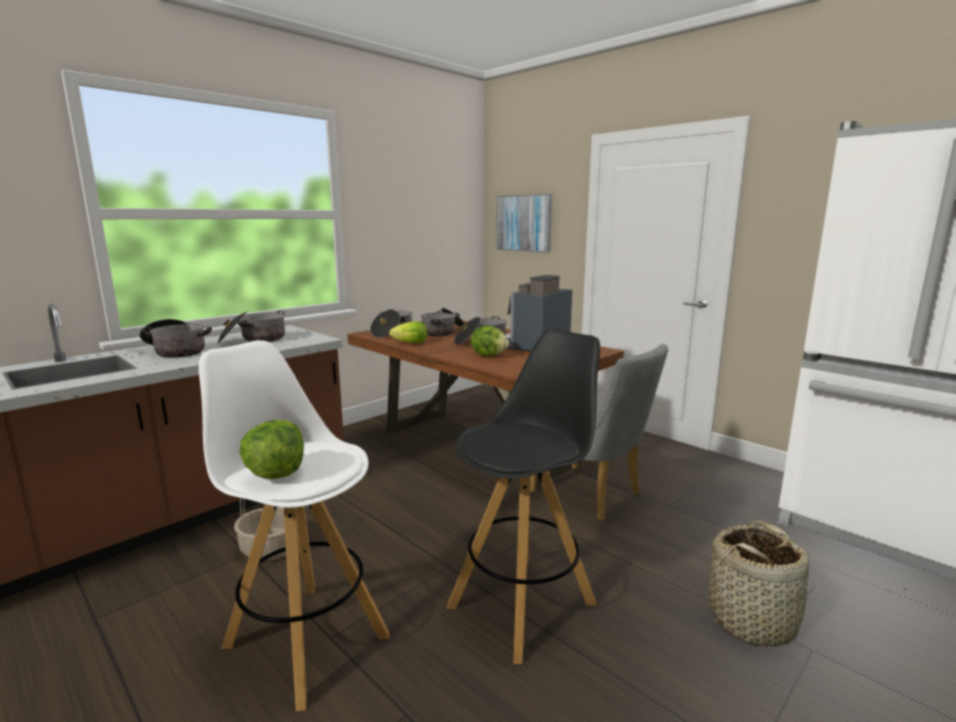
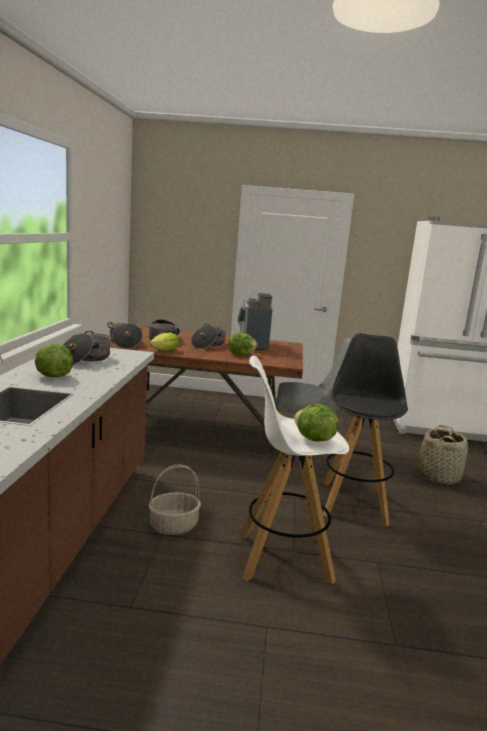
camera: 40 degrees left, 0 degrees up
(176, 351) = (53, 376): cooking pot -> lettuce
(524, 223) = (176, 245): picture -> none

